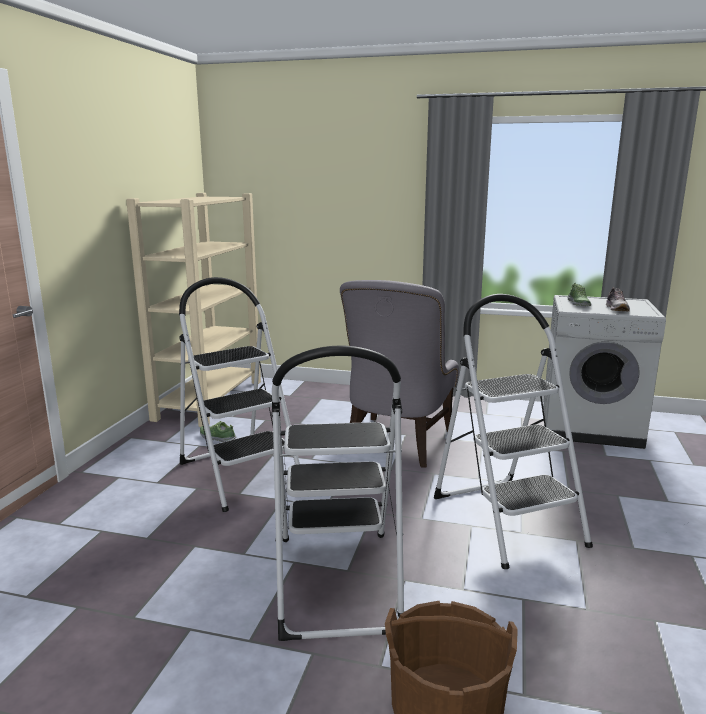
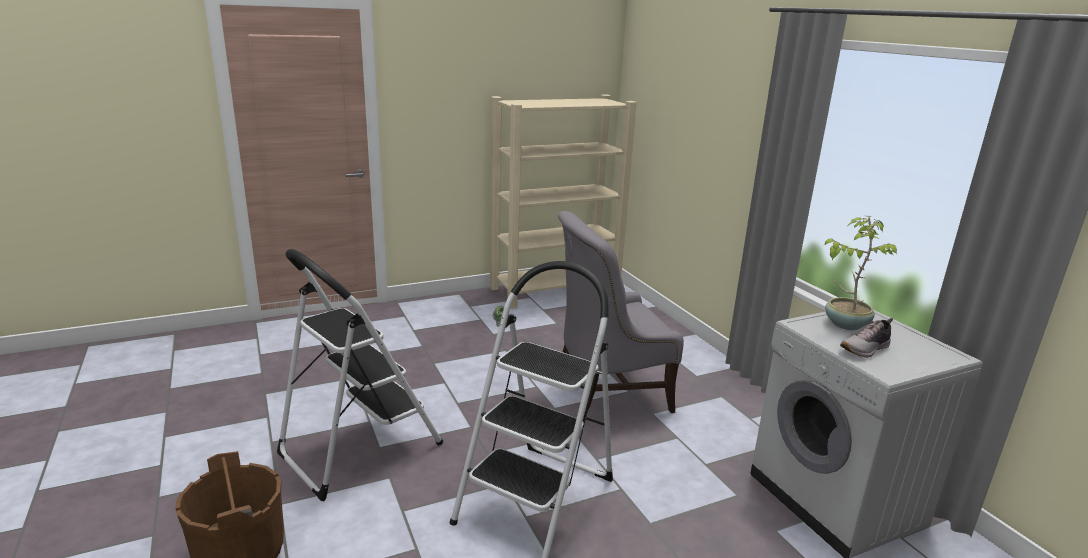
camera: 50 degrees right, 5 degrees up
(239, 473) = (461, 350): step ladder -> none
(578, 303) = (845, 324): shoe -> potted plant

